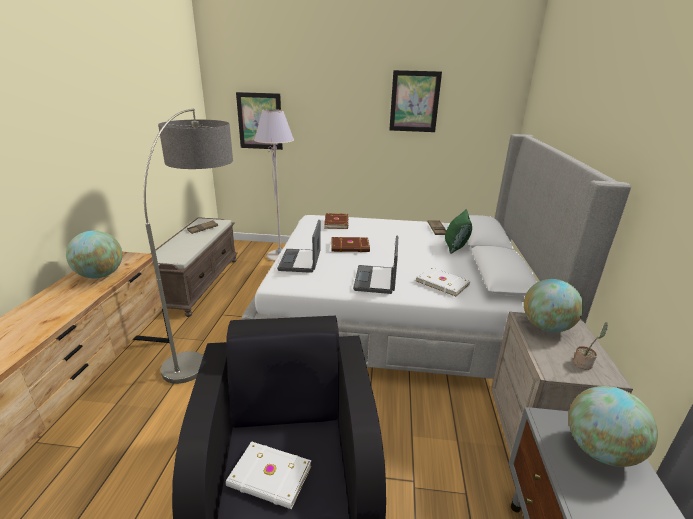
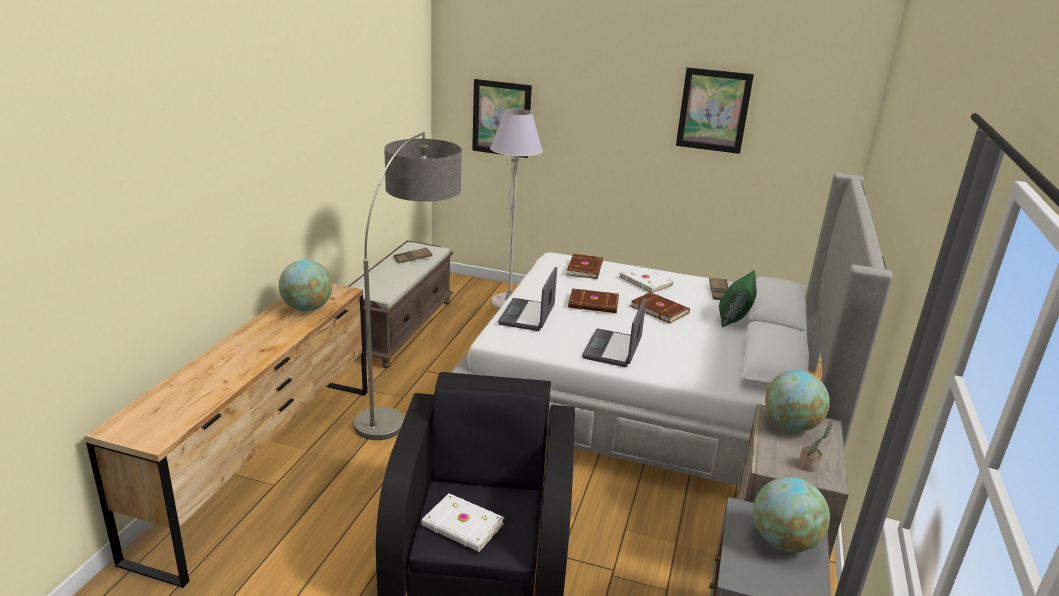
camera: 10 degrees right, 0 degrees up
(400, 246) = (659, 309): none -> brown book
(442, 283) = (693, 362): white book -> white book (645, 281)

